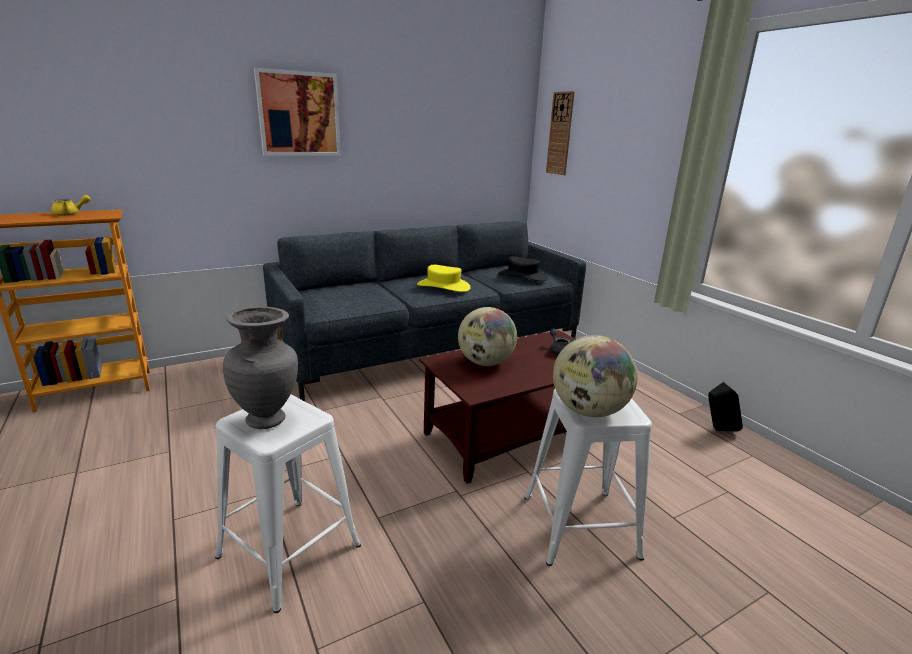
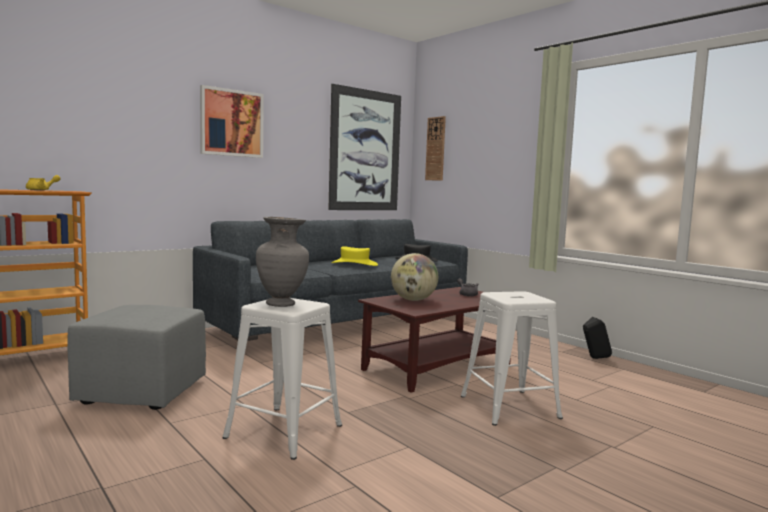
camera: 10 degrees left, 15 degrees down
(172, 457) = (142, 392): none -> grey ottoman
(473, 137) = (365, 150): none -> picture
(588, 411) = (511, 298): globe -> none

